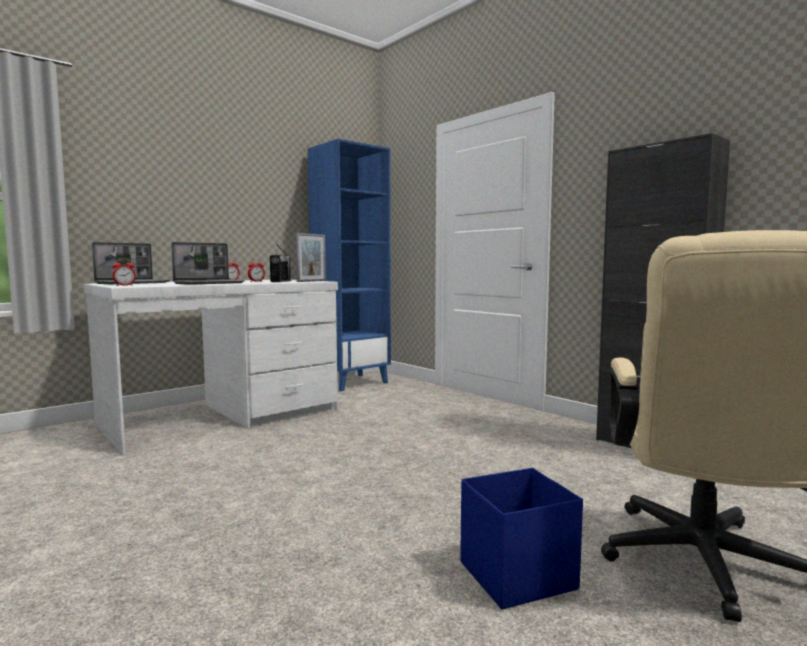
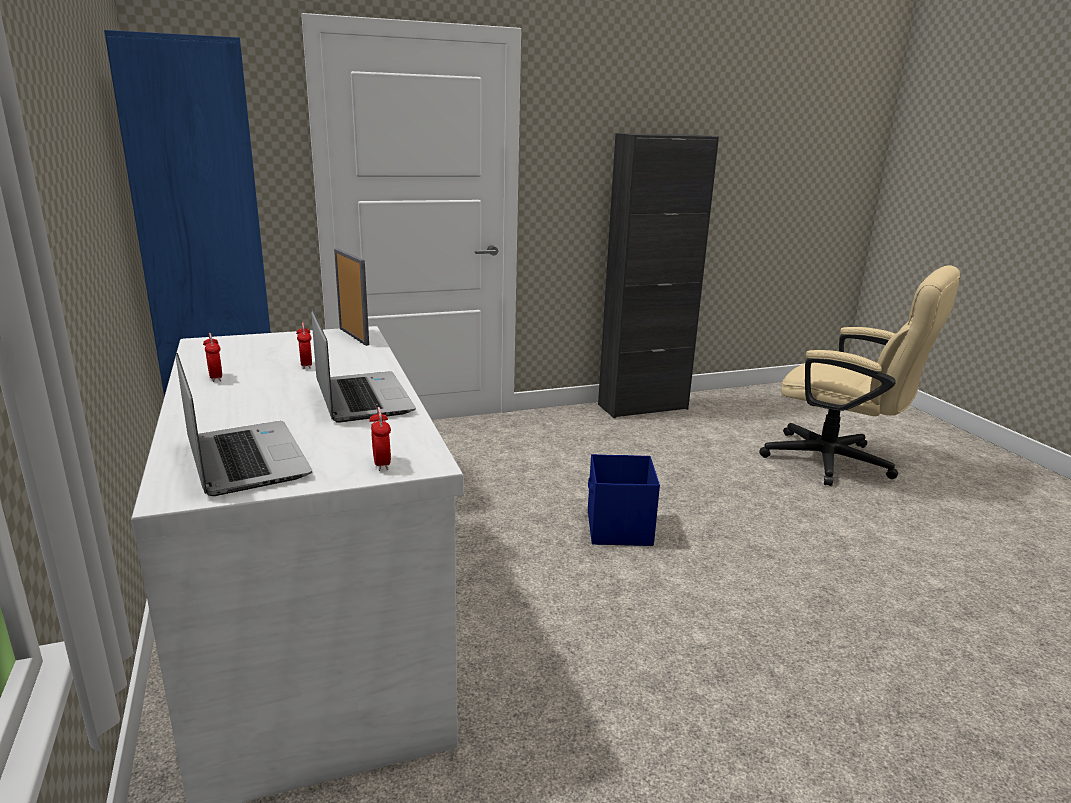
camera: 70 degrees left, 15 degrees up
(281, 281) = (336, 352): radio -> none
(515, 576) = (849, 521): blue storage box -> blue storage box (618, 529)

